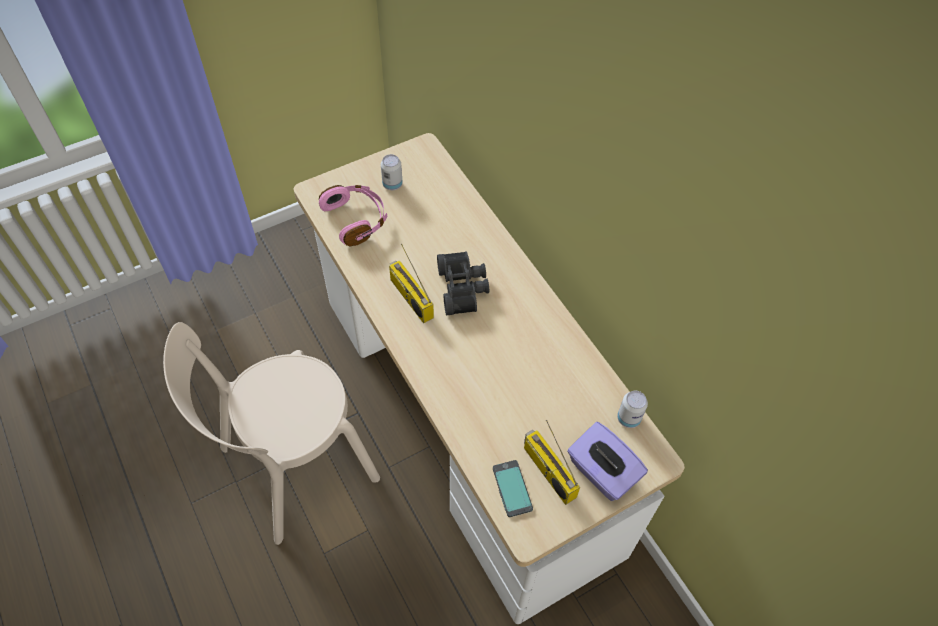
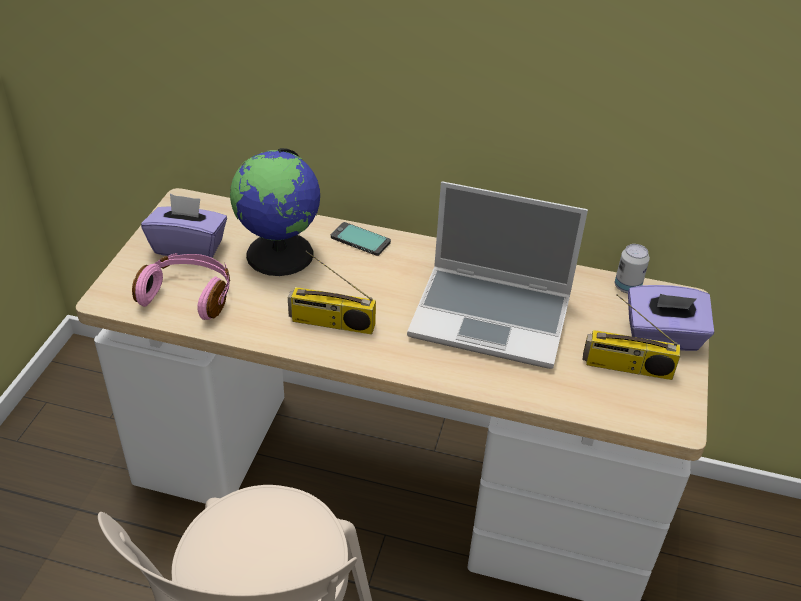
camera: 45 degrees left, 15 degrees down
(392, 184) = (189, 247): can -> purple tissue box
(437, 227) = (281, 254): none -> globe
(463, 288) = (370, 284): black binoculars -> none
(509, 369) = (493, 317): none -> laptop
(512, 489) = (619, 401): phone -> phone (360, 240)

